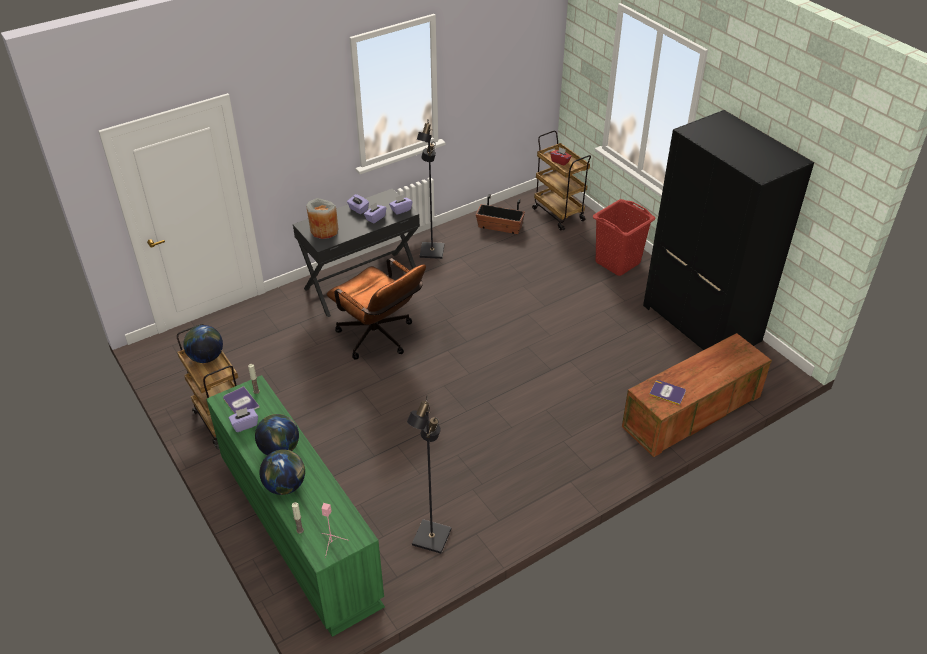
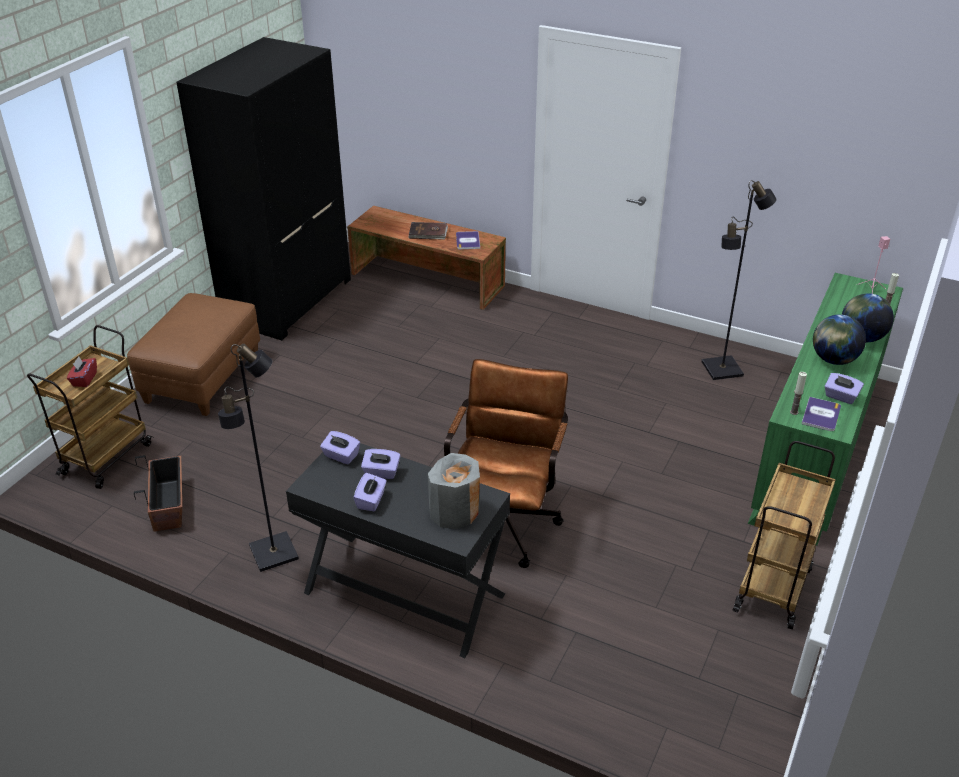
camera: 120 degrees left, 5 degrees down
(206, 357) = (785, 514): globe -> none
(618, 262) = (202, 378): red laundry basket -> brown ottoman
(696, 374) = (428, 233): none -> brown book

